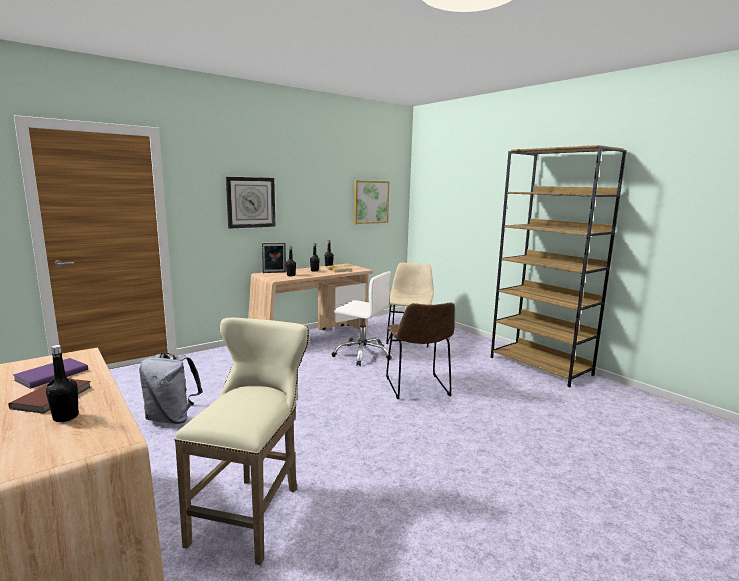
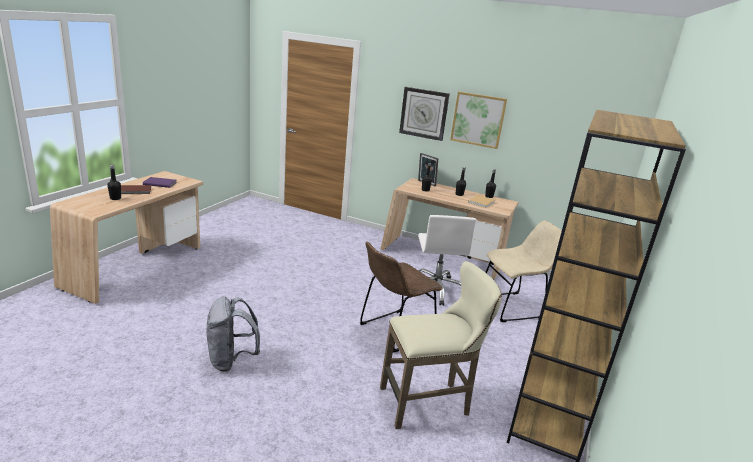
camera: 60 degrees right, 10 degrees up
(172, 418) = (262, 248): grey backpack -> grey backpack (231, 360)
(252, 511) = (181, 301): beige stool -> beige stool (429, 403)
(370, 202) = (571, 140): picture -> picture (478, 120)

